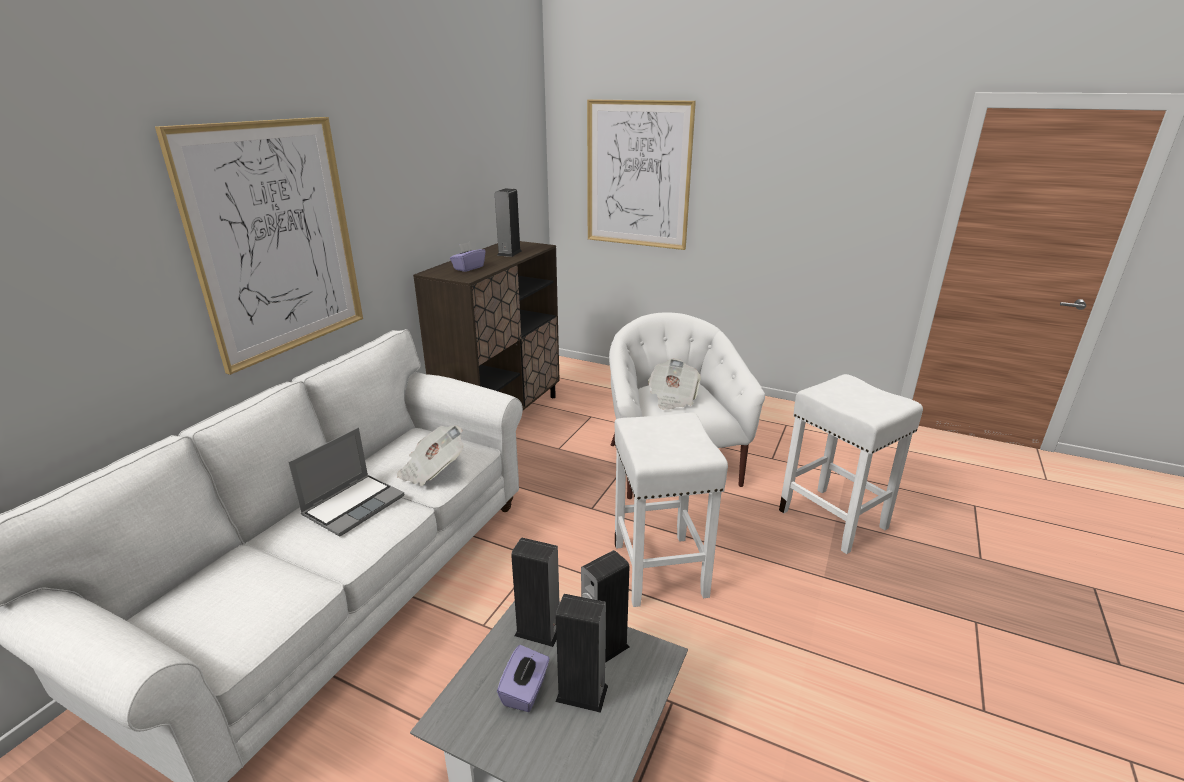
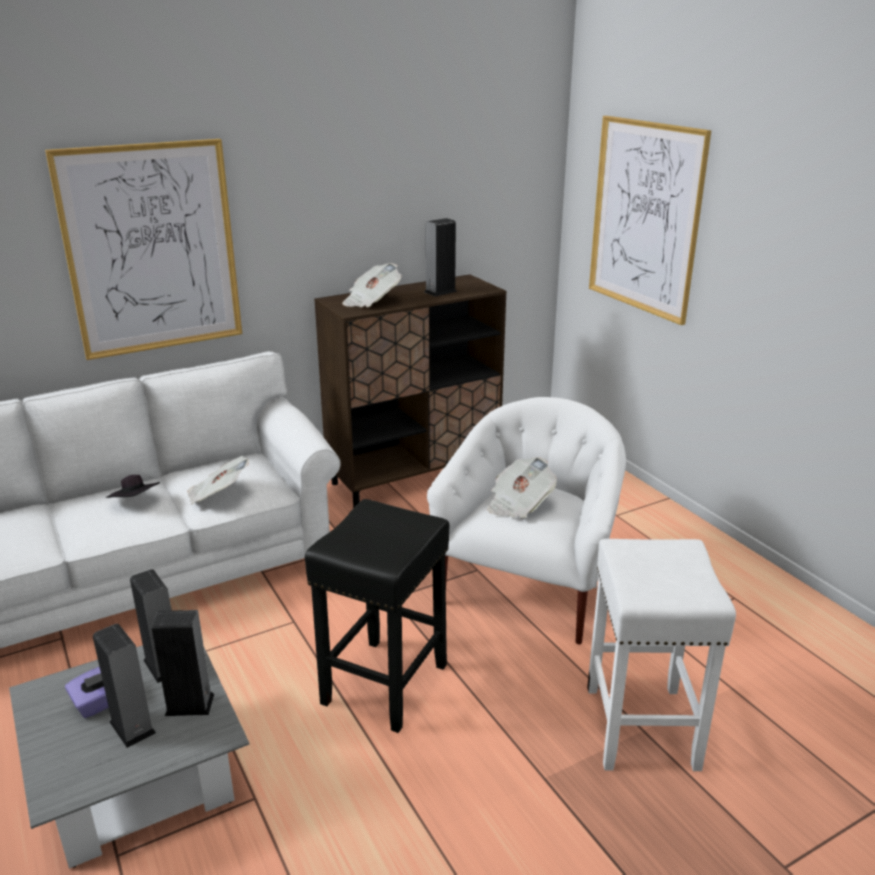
camera: 35 degrees right, 0 degrees up
(354, 505) = (136, 502): laptop -> black hat
(468, 268) = (371, 301): purple tissue box -> newspaper
(660, 571) = (384, 685): white stool -> black stool

